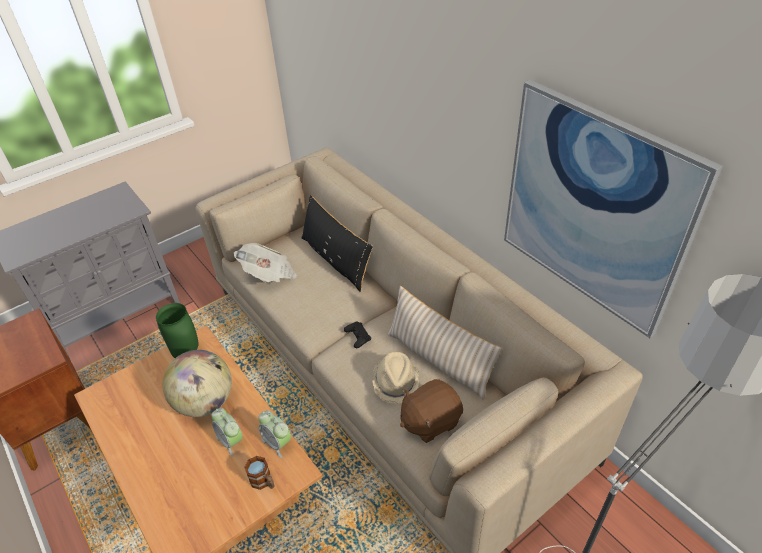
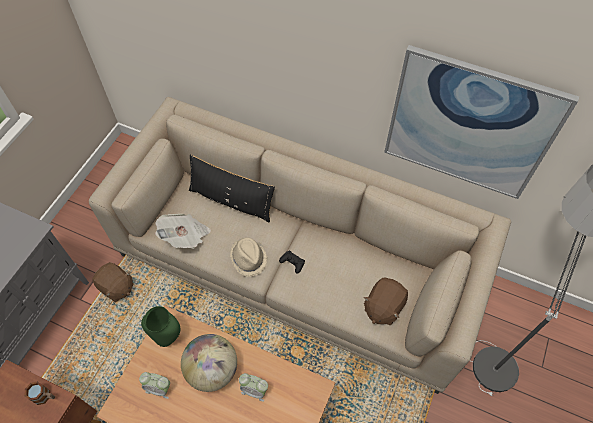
camera: 30 degrees left, 15 degrees up
(200, 318) = (116, 287): none -> brown plush toy
(264, 482) = (299, 408): mug -> mug (45, 396)
(277, 443) = (289, 375): alarm clock -> alarm clock (159, 388)
(396, 382) = (343, 288): beige hat -> beige hat (249, 259)
(439, 359) = (361, 256): beige pillow -> none

